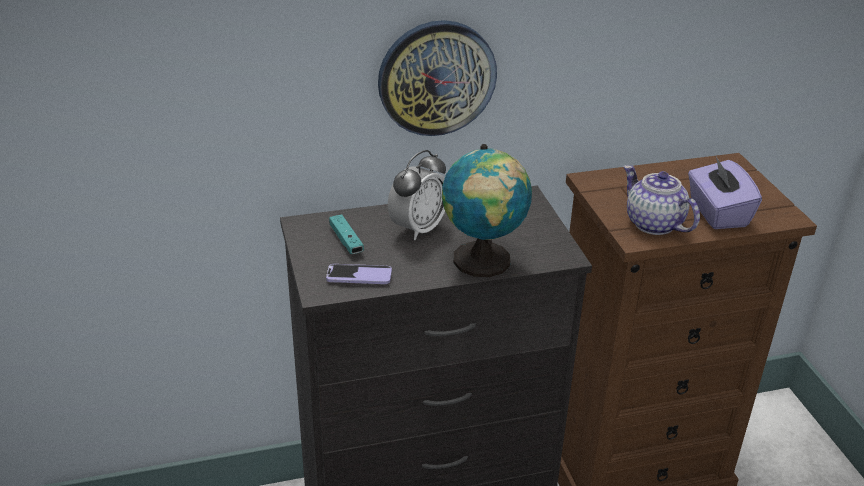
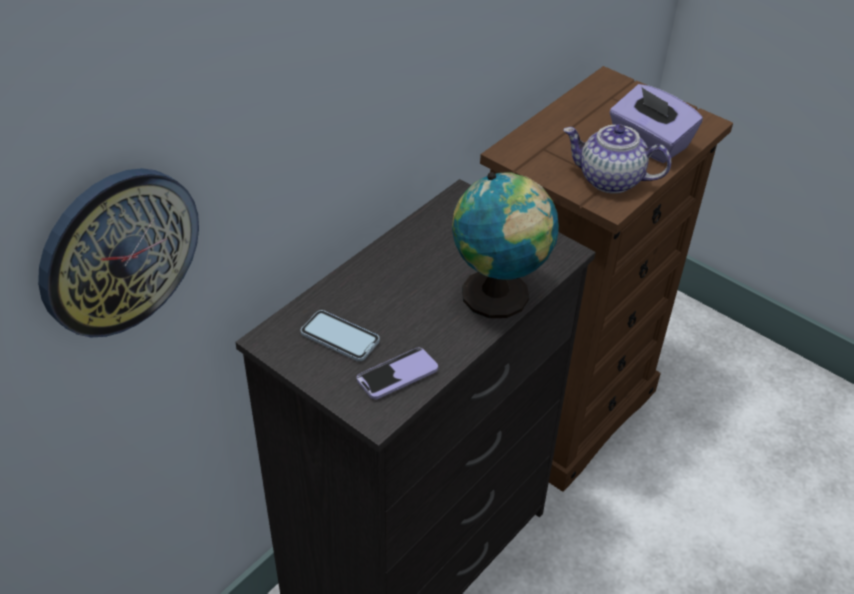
camera: 35 degrees left, 10 degrees up
(346, 241) = (340, 337): turquoise game controller -> phone
(418, 228) = (397, 286): alarm clock -> none
(436, 78) = (364, 105): wall clock -> wall clock (118, 251)

